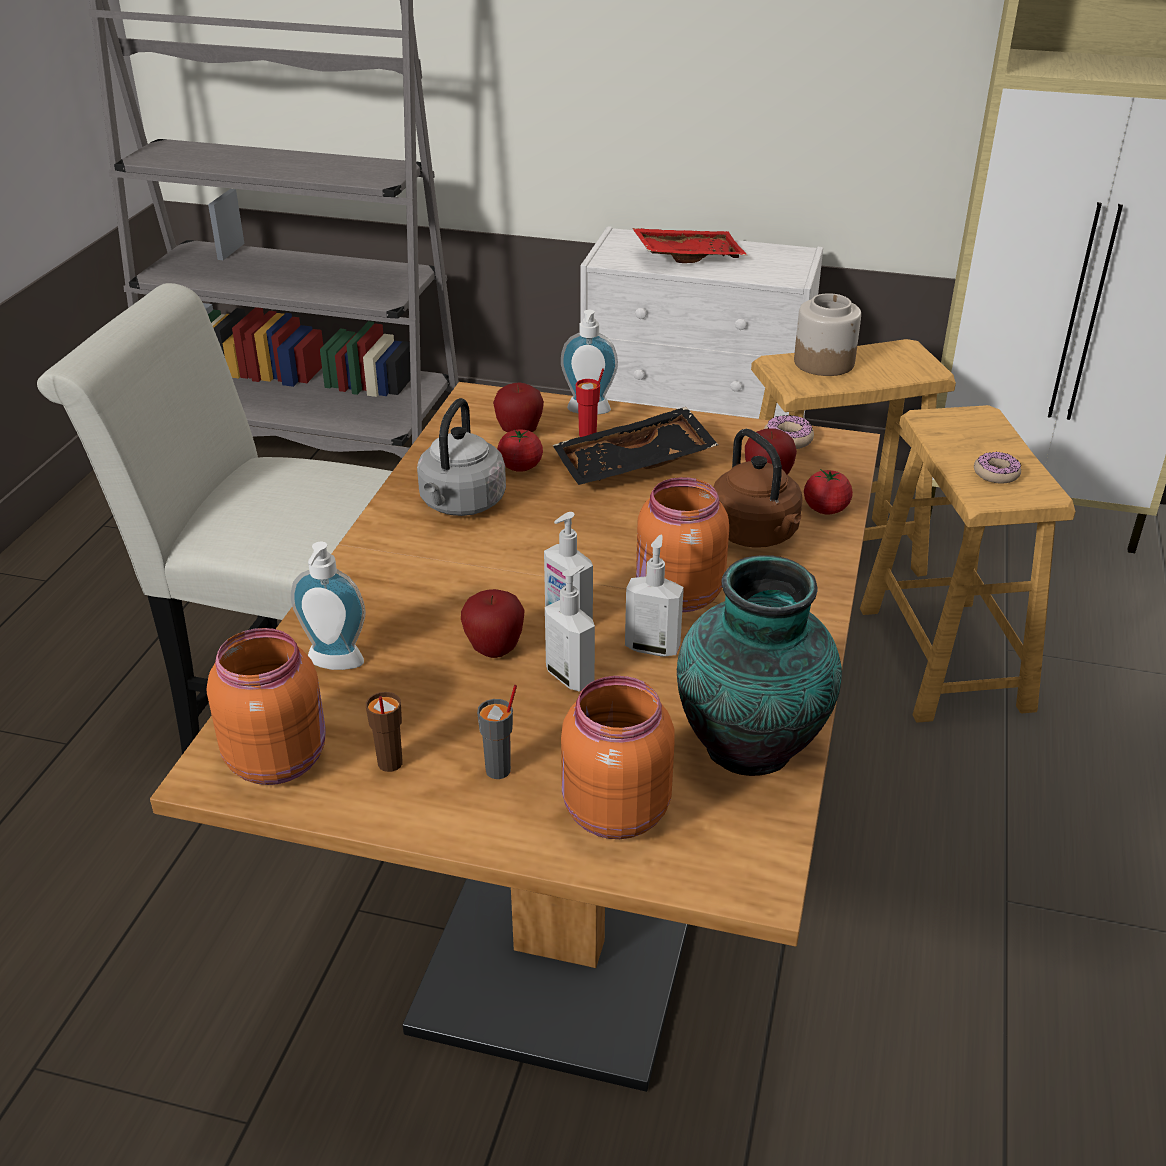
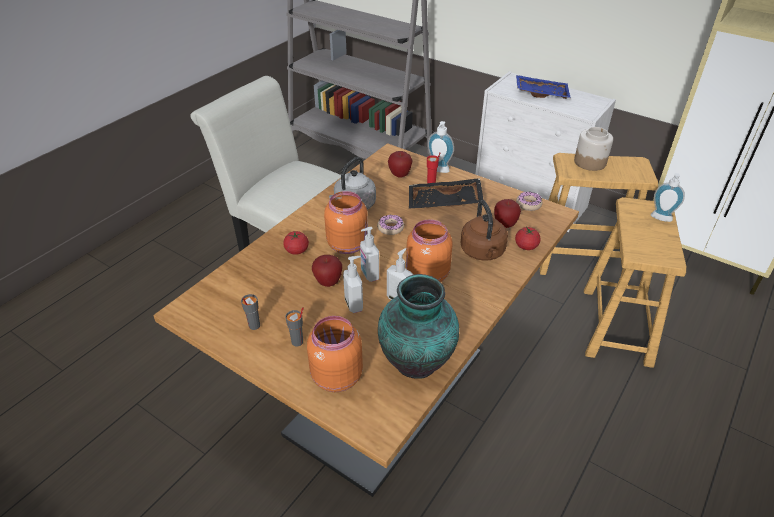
camera: 20 degrees right, 5 degrees up
(278, 758) = (211, 310): orange jar -> orange jar (348, 244)
(333, 665) = (256, 272): soap dispenser -> soap dispenser (660, 219)
(389, 763) = (254, 326): brown cup -> grey cup
(520, 466) = (391, 192): tomato -> tomato (297, 250)
(687, 256) = (541, 93): red tray -> blue tray
(996, 474) = (650, 242): donut -> donut (390, 228)

